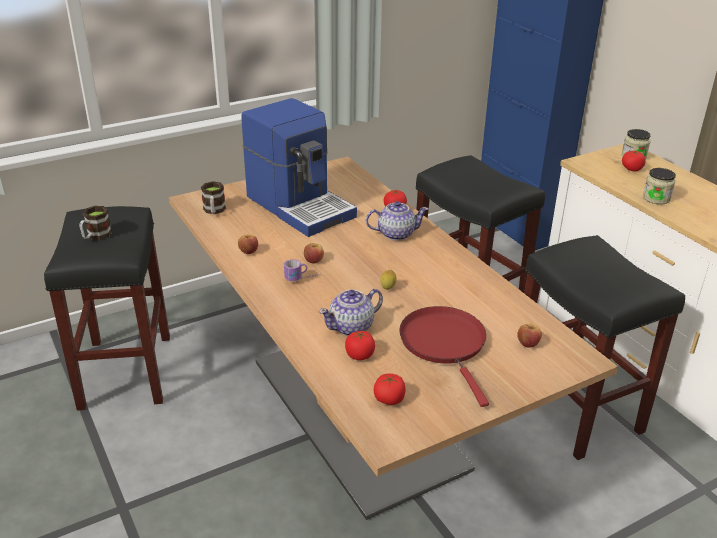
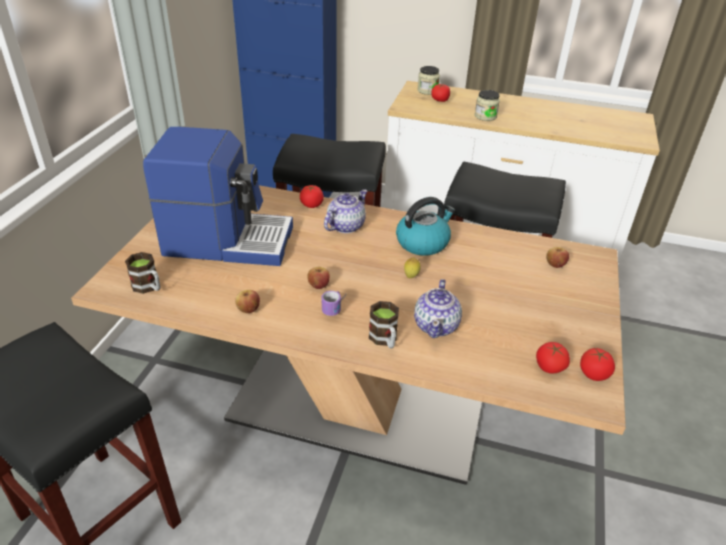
camera: 45 degrees left, 5 degrees up
(96, 236) = (41, 389): mug -> mug (385, 340)
(360, 355) = (478, 345): tomato -> tomato (594, 373)
(438, 272) = (423, 242): none -> kettle
(445, 344) = (513, 297): red frying pan -> none

